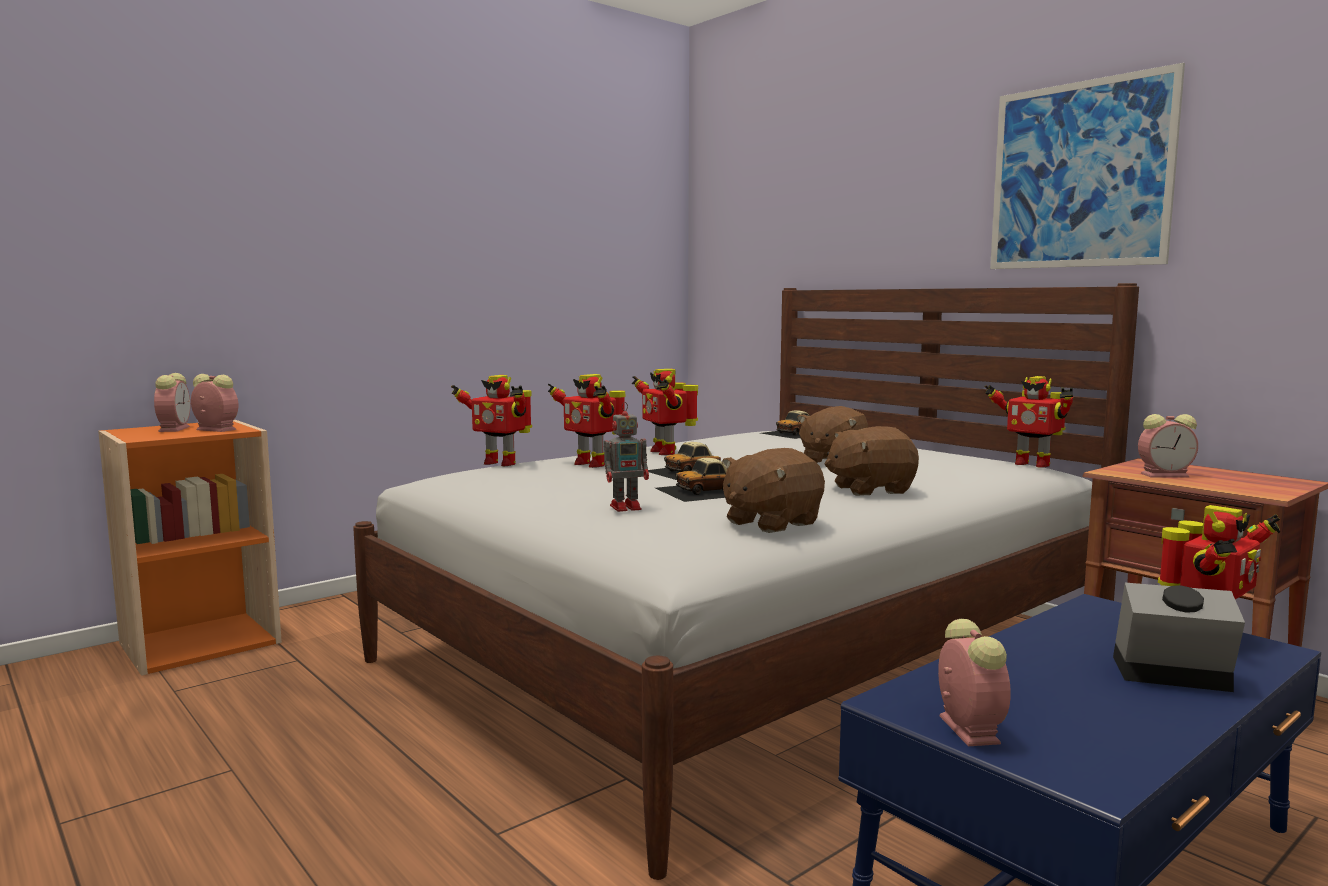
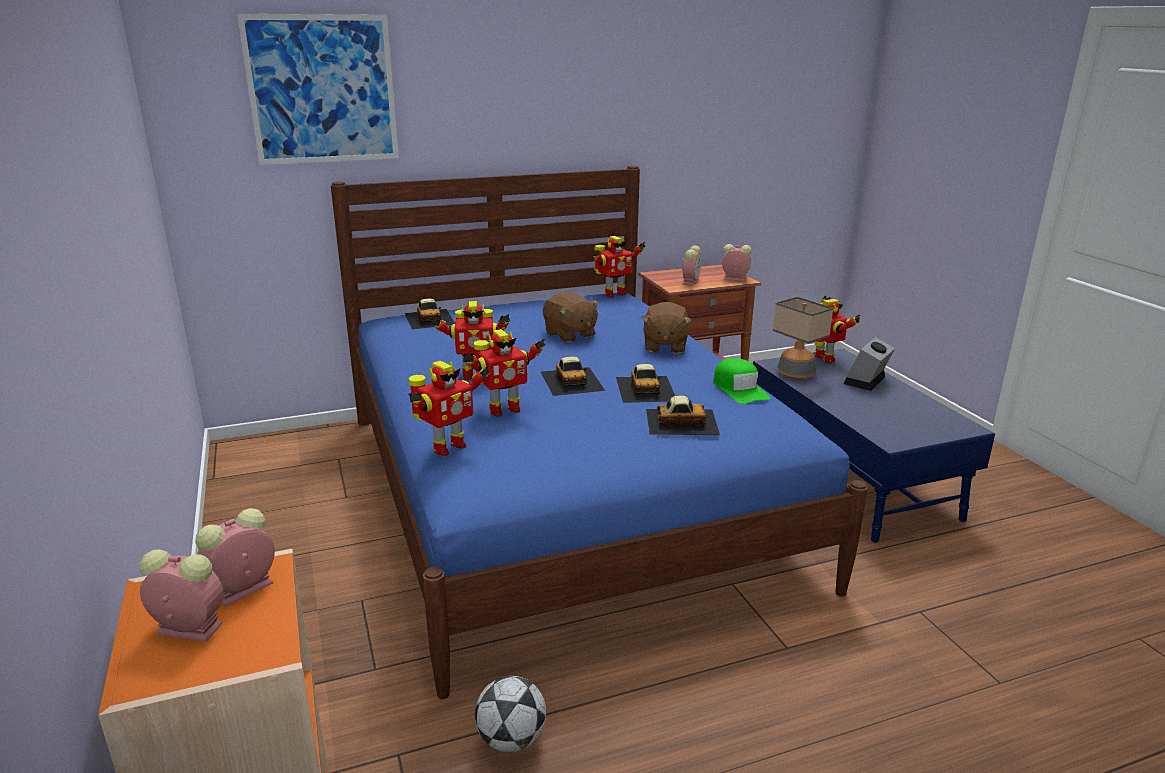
camera: 70 degrees left, 15 degrees up
(313, 697) = (511, 740): none -> football
(627, 507) = (681, 421): toy robot -> toy car
(745, 651) = (562, 494): white bed -> blue bed
(770, 523) = (739, 389): brown plush toy -> green cap
(966, 728) = (920, 435): alarm clock -> alarm clock (734, 278)
(1079, 175) = (592, 91): picture -> picture (322, 90)
(1085, 621) = (795, 373): none -> table lamp

